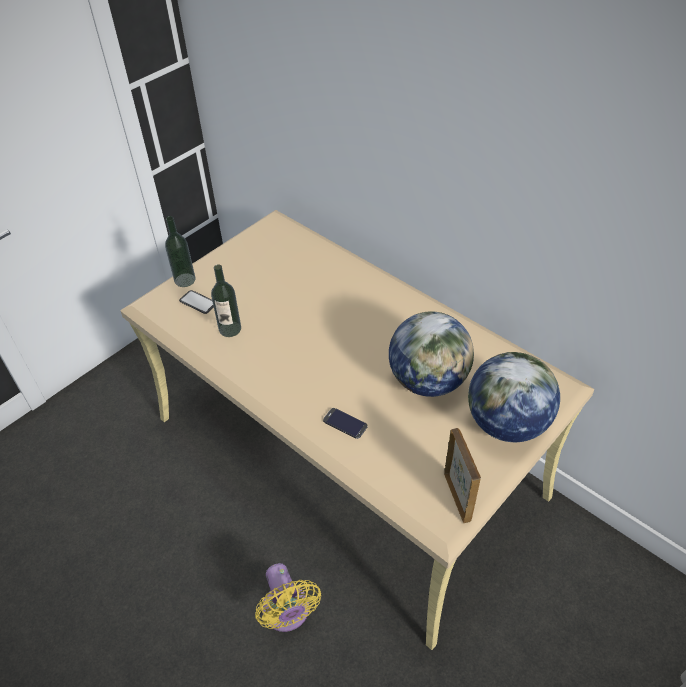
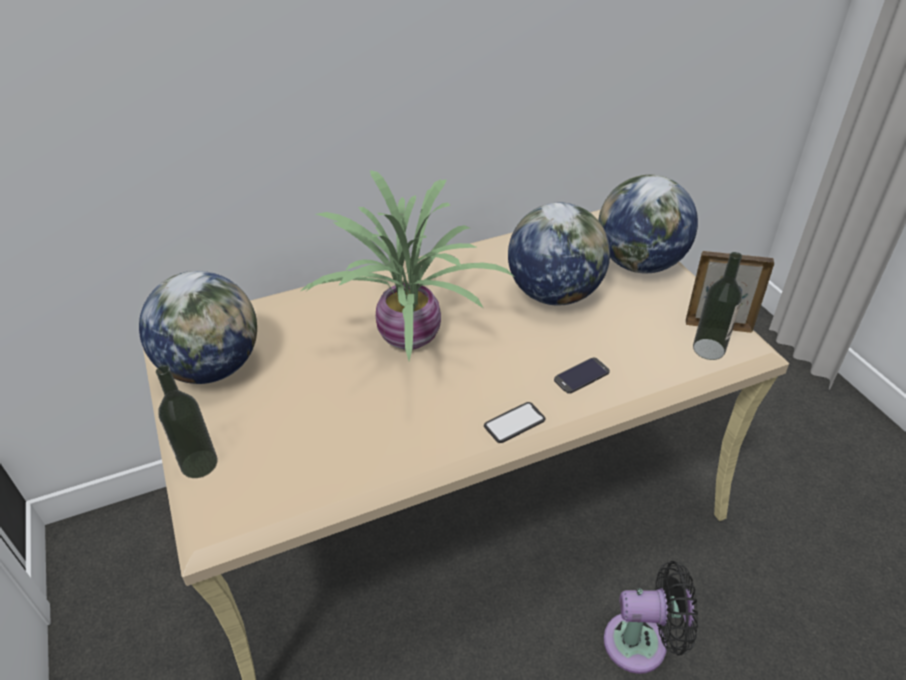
camera: 65 degrees left, 5 degrees down
(198, 302) = (263, 460): phone -> phone (514, 423)
(230, 329) = (348, 438): bottle -> bottle (709, 349)
(256, 250) = (213, 367): none -> globe
(287, 613) = (642, 643): yellow fan -> black fan
(329, 321) = (408, 339): none -> potted plant

